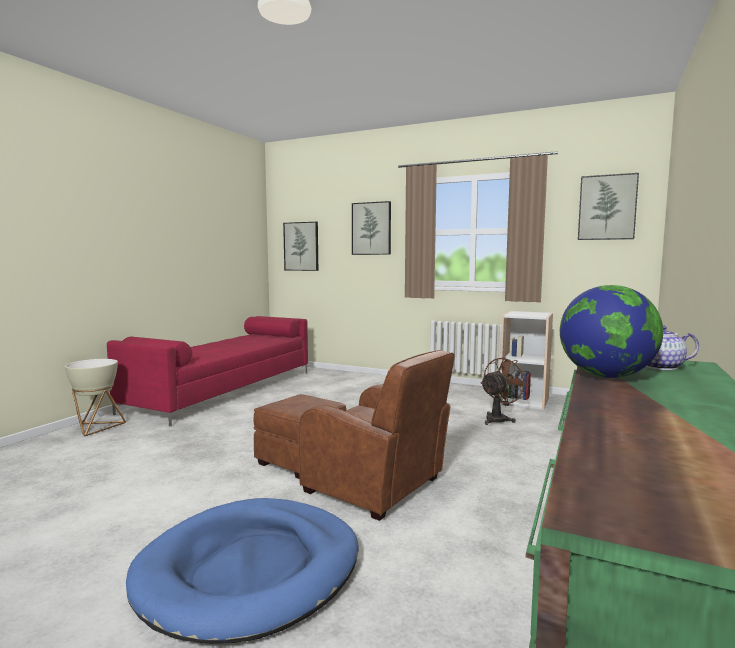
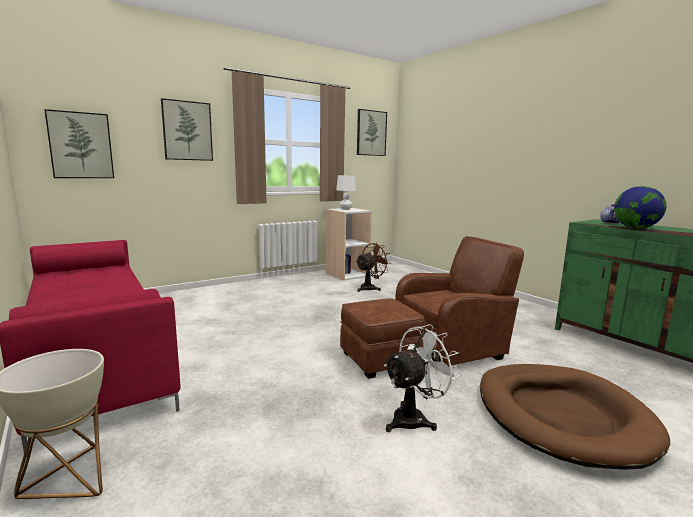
camera: 60 degrees left, 5 degrees up
(200, 494) = (415, 418): none -> white fan
(251, 571) = (561, 416): blue dog bed -> brown dog bed
(499, 419) = (370, 288): brown fan -> brown fan turned 60 degrees clockwise
(525, 313) = (345, 209): none -> white table lamp

